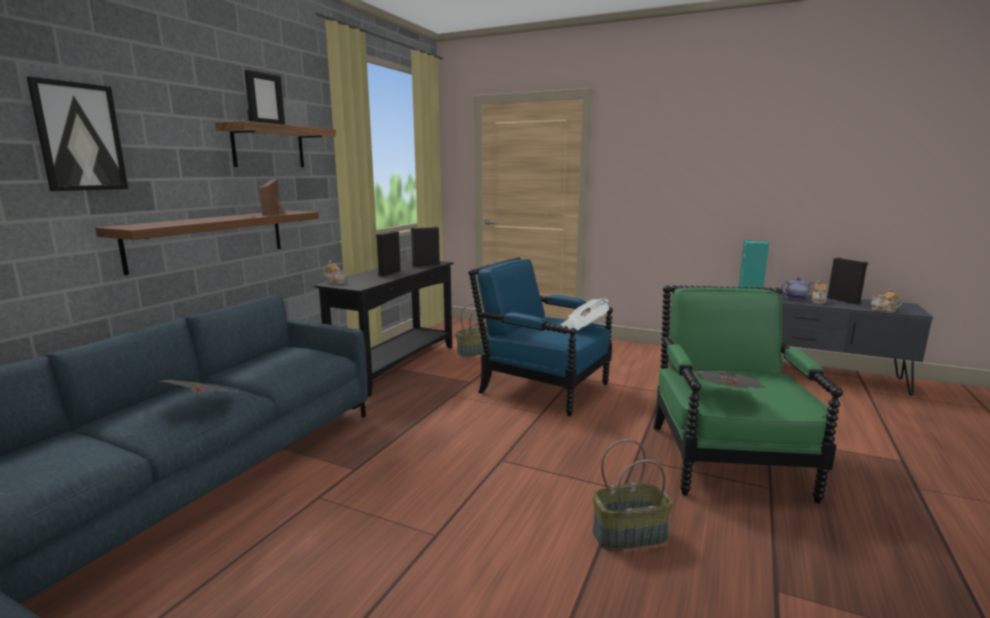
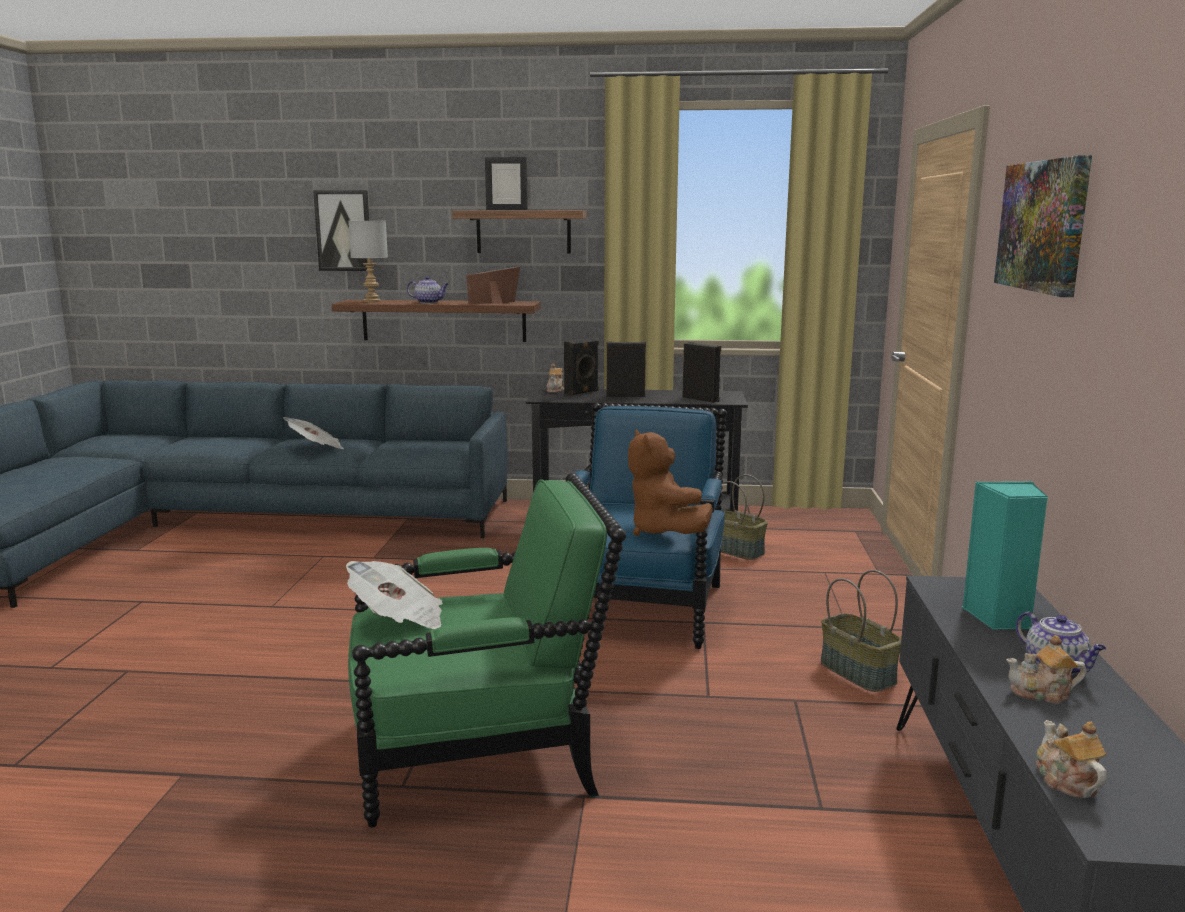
camera: 70 degrees right, 0 degrees up
(154, 224) = (371, 301): none -> grey table lamp
(223, 218) = (429, 302): none -> teapot
(583, 326) = (663, 531): newspaper -> brown plush toy
(629, 534) = (279, 690): basket -> basket (859, 672)
(681, 143) = (1043, 226): none -> picture
(844, 301) = (1116, 732): black speaker -> black speaker (582, 392)

